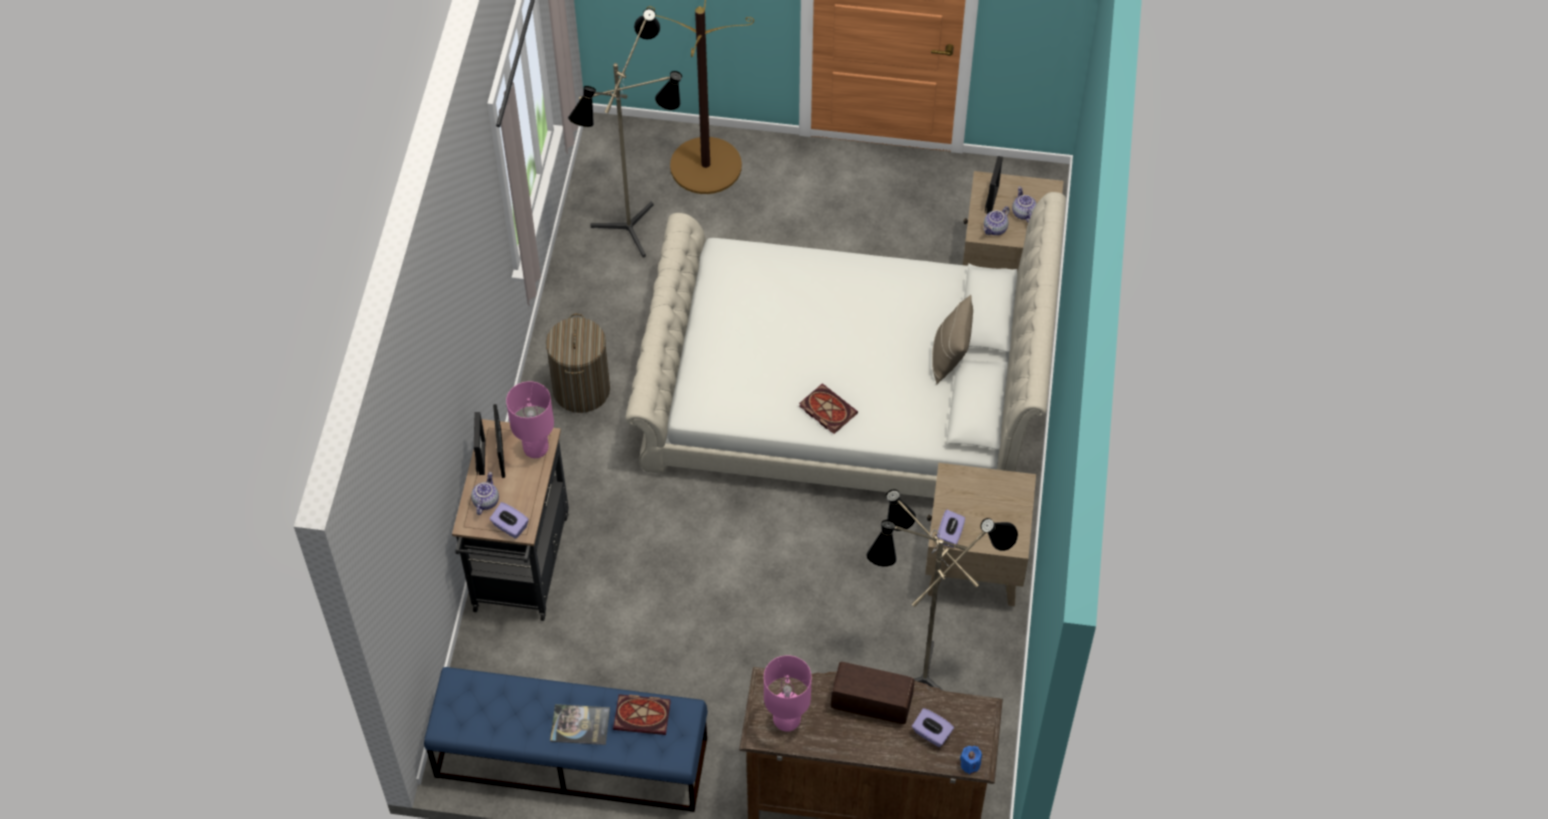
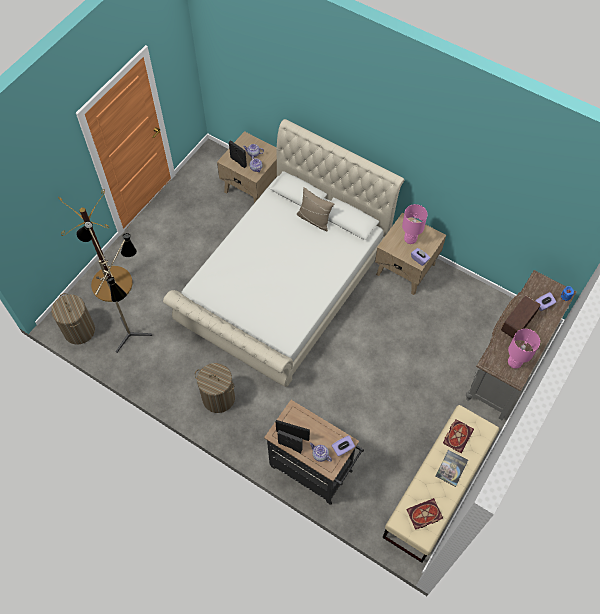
camera: 65 degrees left, 5 degrees up
(536, 449) = (299, 416): pink table lamp -> pink table lamp (410, 239)
(570, 757) = (437, 489): blue bench -> beige bench
(603, 165) = (79, 330): none -> laundry basket
(826, 410) = (318, 282): book -> book (424, 515)
(920, 674) = (454, 316): floor lamp -> none

